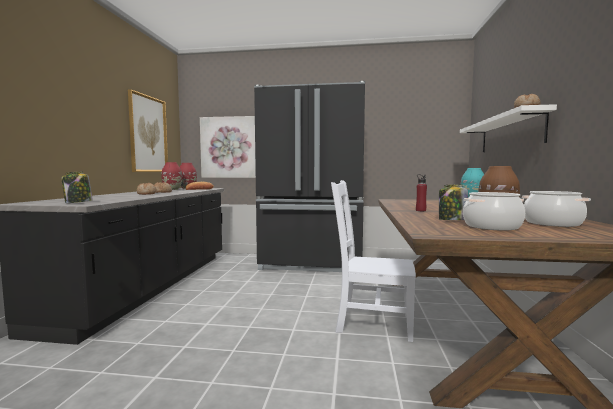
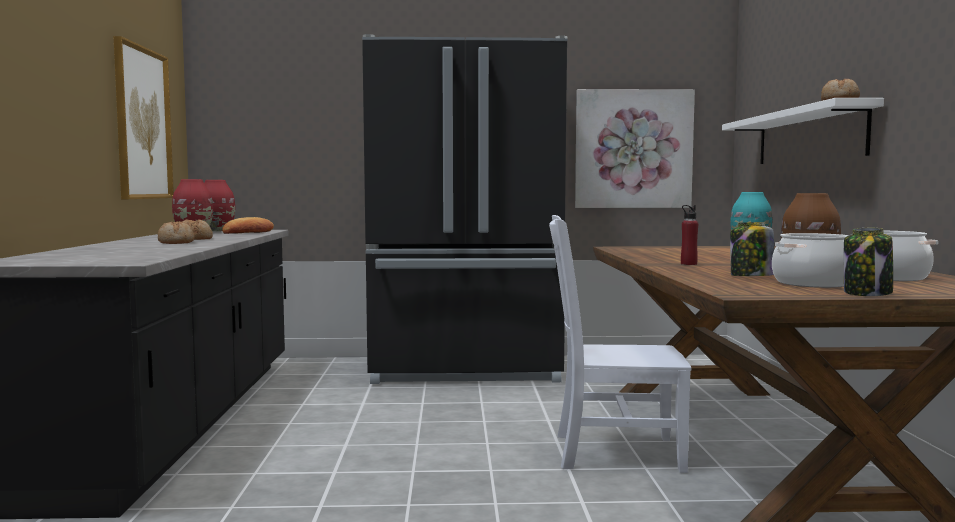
camera: 10 degrees left, 0 degrees up
(78, 202) = (106, 260): jar -> jar (867, 293)
(230, 147) = (293, 149): picture -> picture (633, 149)

